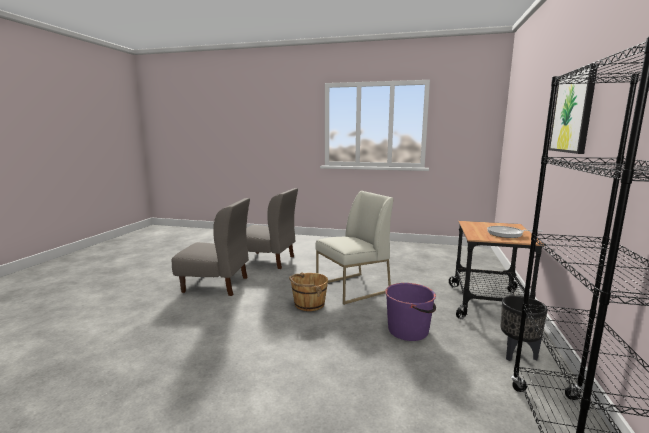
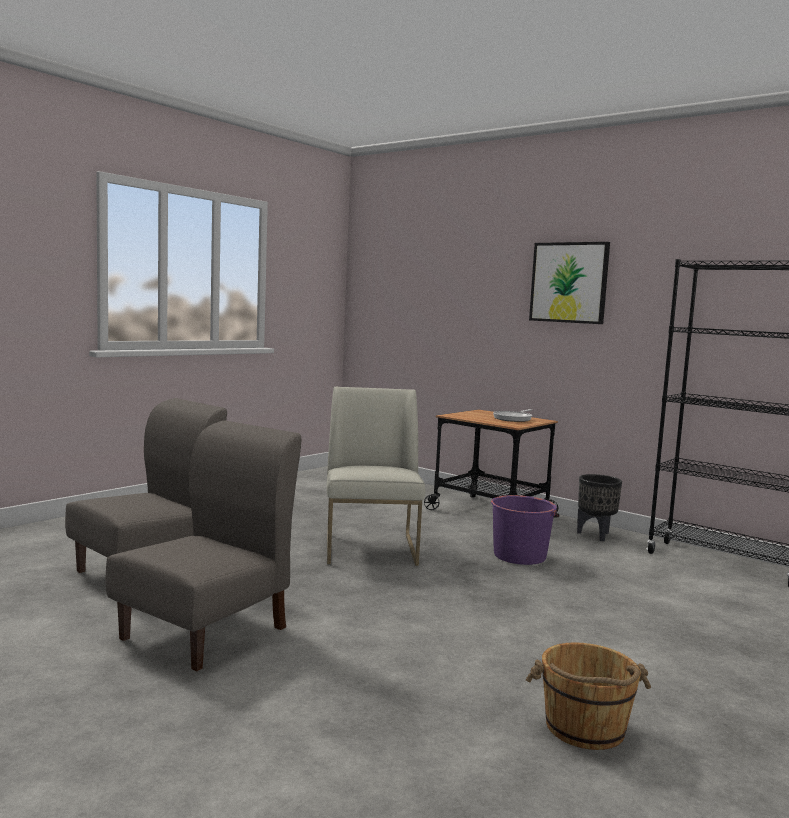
camera: 65 degrees left, 5 degrees down
(308, 304) = (393, 583): brown bucket -> brown bucket (585, 729)

